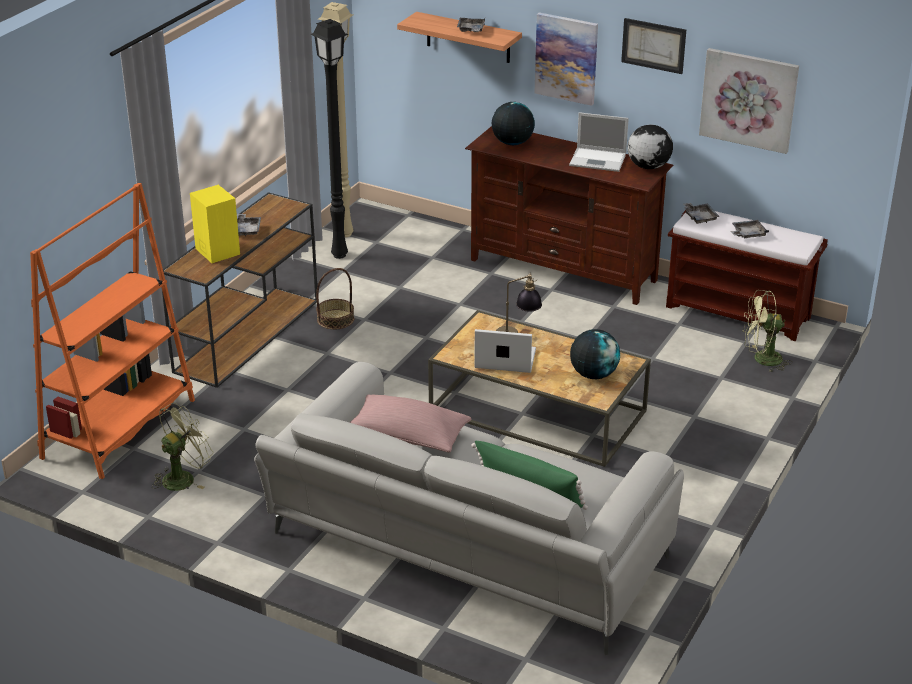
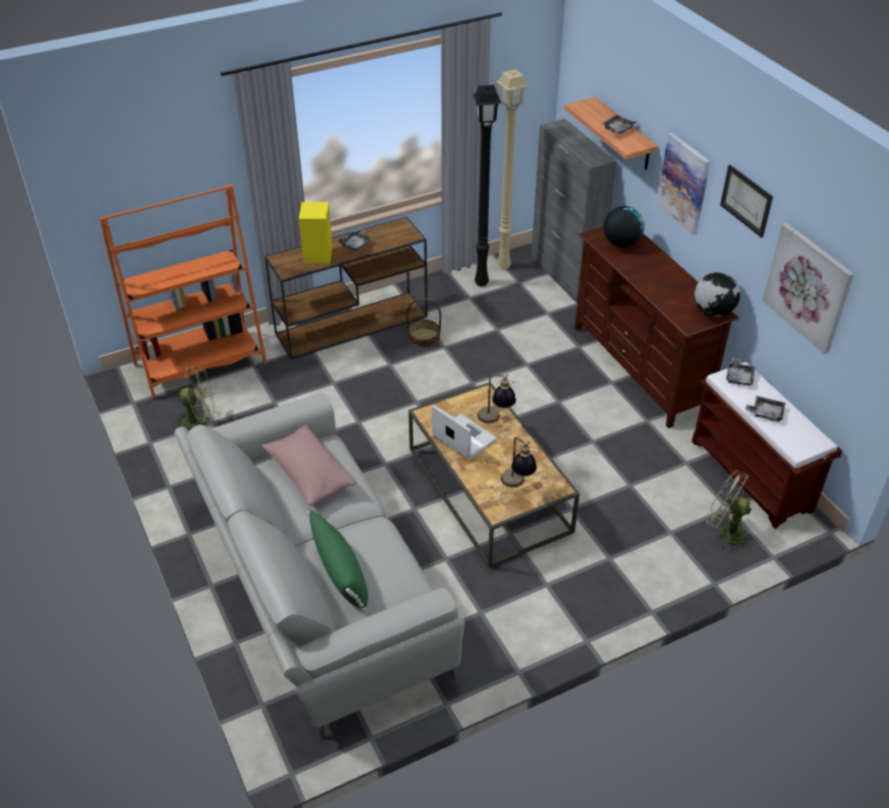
camera: 35 degrees right, 10 degrees up
(413, 222) = (564, 275): none -> grey cabinet
(593, 374) = (517, 485): globe -> table lamp
(599, 160) = (676, 288): laptop -> none

